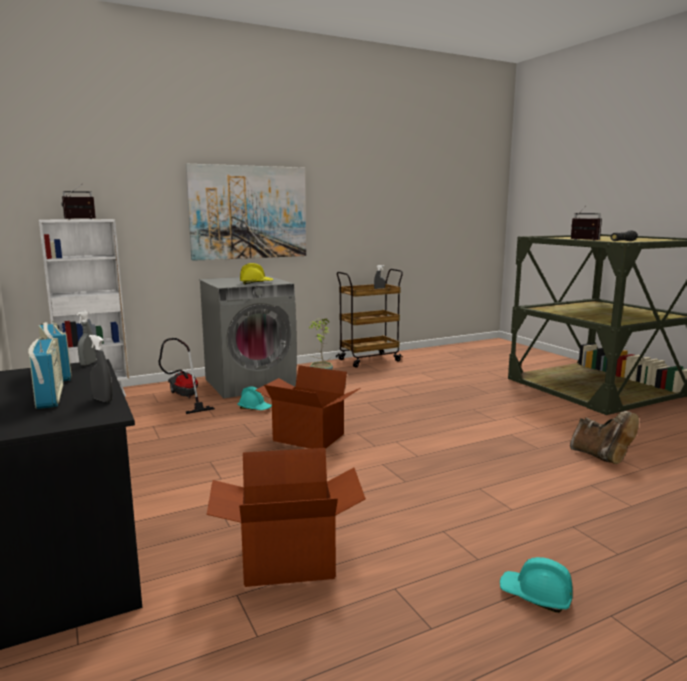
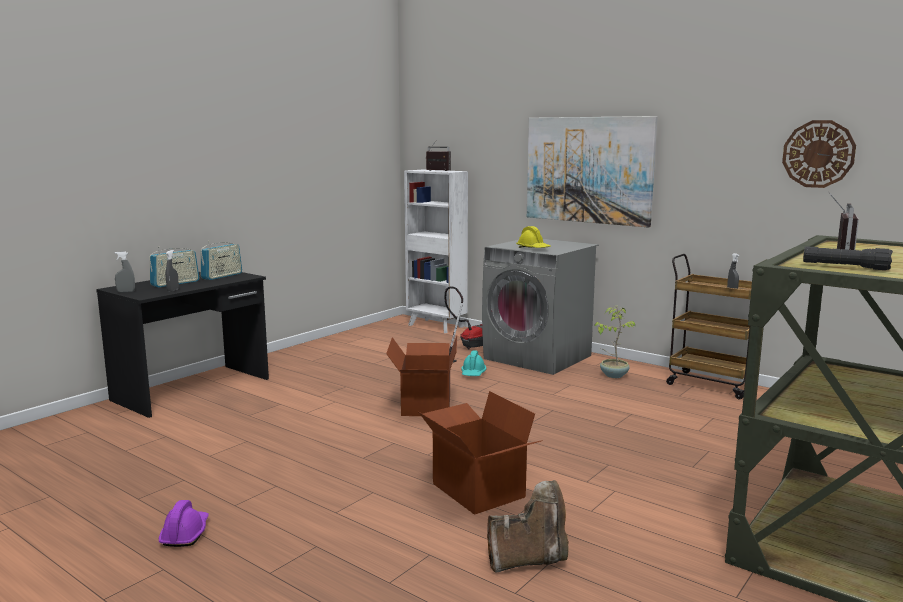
camera: 65 degrees right, 0 degrees up
(88, 364) = (249, 275): grey spray bottle -> grey spray bottle (126, 291)
(288, 562) = (208, 441): cardboard box -> cardboard box (476, 491)
(403, 196) = (818, 154): none -> wall clock
(535, 596) = (185, 534): turquoise hard hat -> purple hard hat
(601, 457) = (529, 560): brown boot -> brown boot turned 135 degrees counterclockwise

